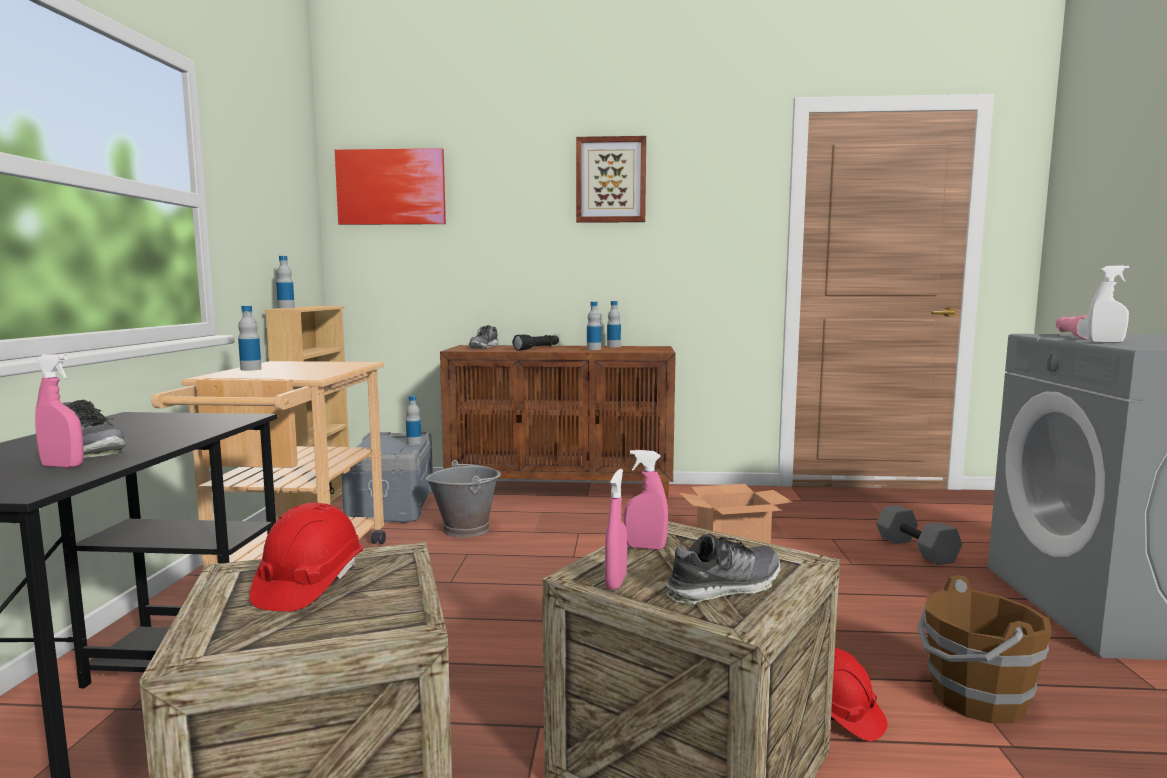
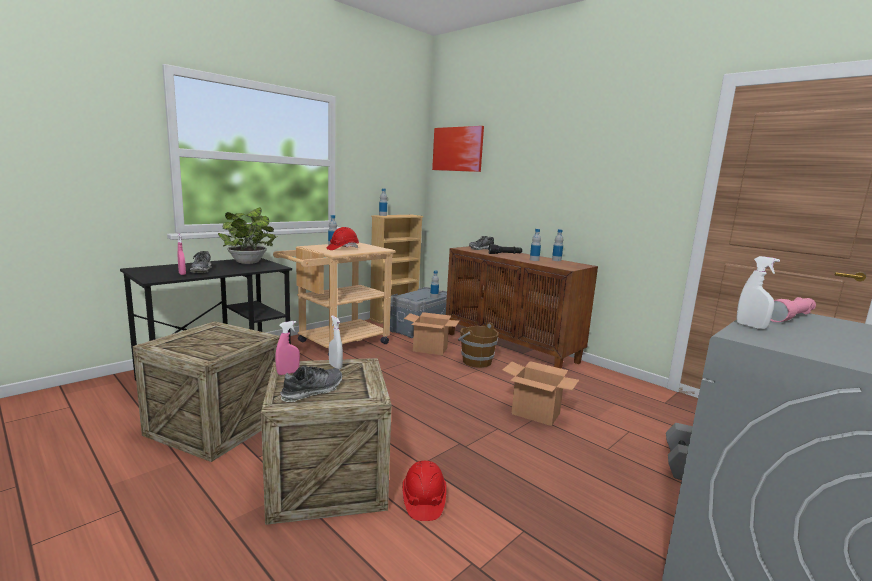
camera: 40 degrees right, 5 degrees up
(149, 422) = (249, 263): none -> potted plant
(309, 585) = (217, 337): red hard hat -> red hard hat (342, 249)
(466, 529) = (430, 349): grey bucket -> cardboard box
(611, 180) = (574, 145): picture -> none
(645, 547) = (335, 366): pink spray bottle -> white spray bottle
(724, 587) = (313, 391): shoe -> shoe turned 60 degrees counterclockwise
(975, 699) = (512, 541): brown bucket -> brown bucket (476, 361)

